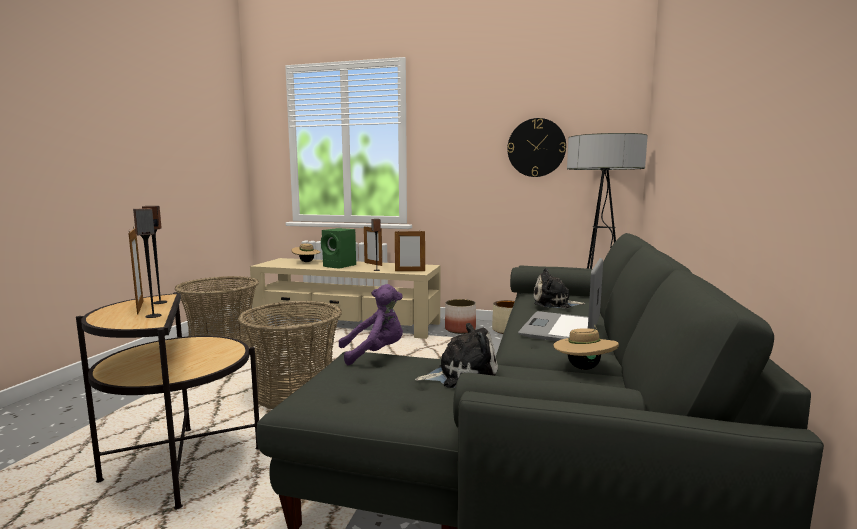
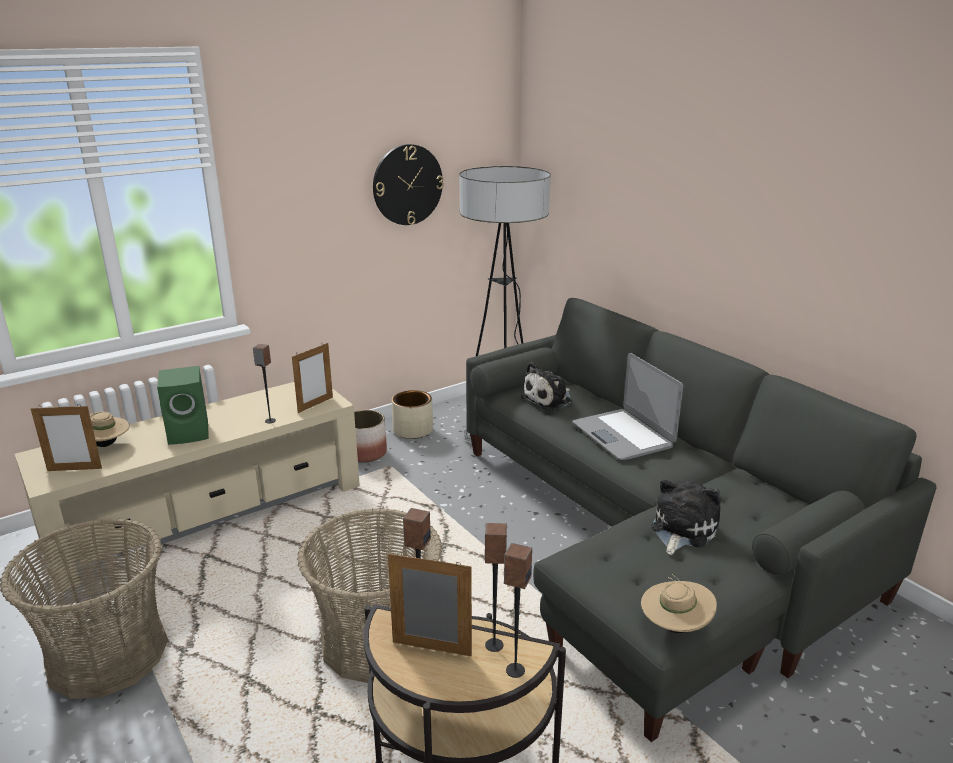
camera: 50 degrees left, 15 degrees up
(126, 324) = (515, 670): none -> speaker
(373, 264) = (227, 408): picture frame -> picture frame (74, 469)
(375, 353) = (583, 548): purple plush toy -> none
(583, 368) = (716, 474): beige hat -> beige hat (675, 626)

